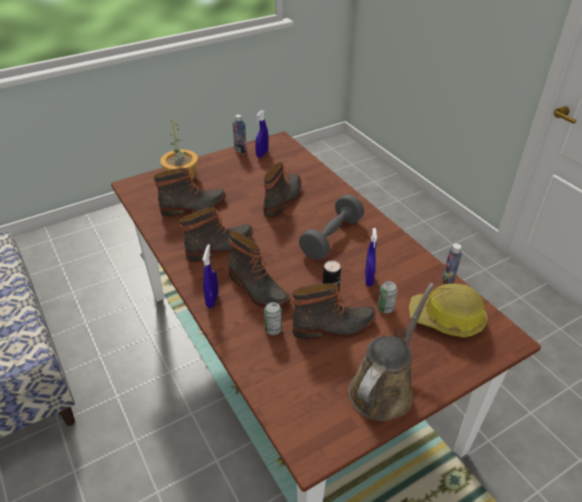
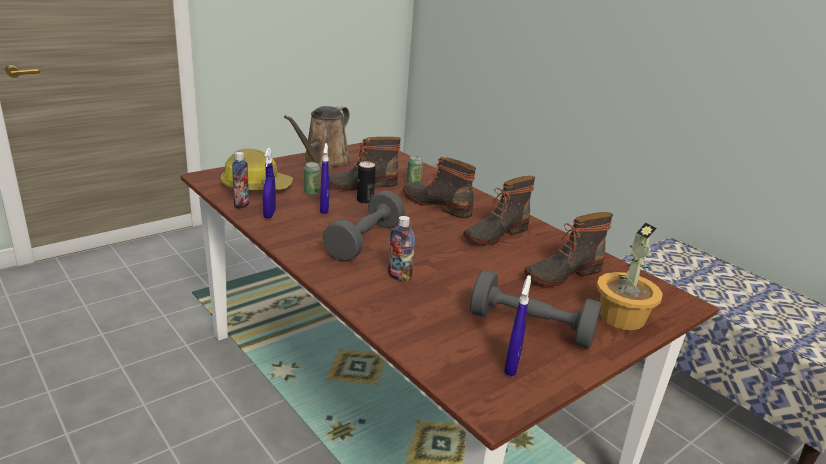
camera: 170 degrees right, 15 degrees down
(212, 299) = (476, 199): blue spray bottle -> blue spray bottle (269, 214)
(240, 150) = (561, 374): bottle -> bottle (399, 276)
(241, 171) = (530, 327): none -> grey dumbbell
(284, 199) = (439, 284): boot -> none

